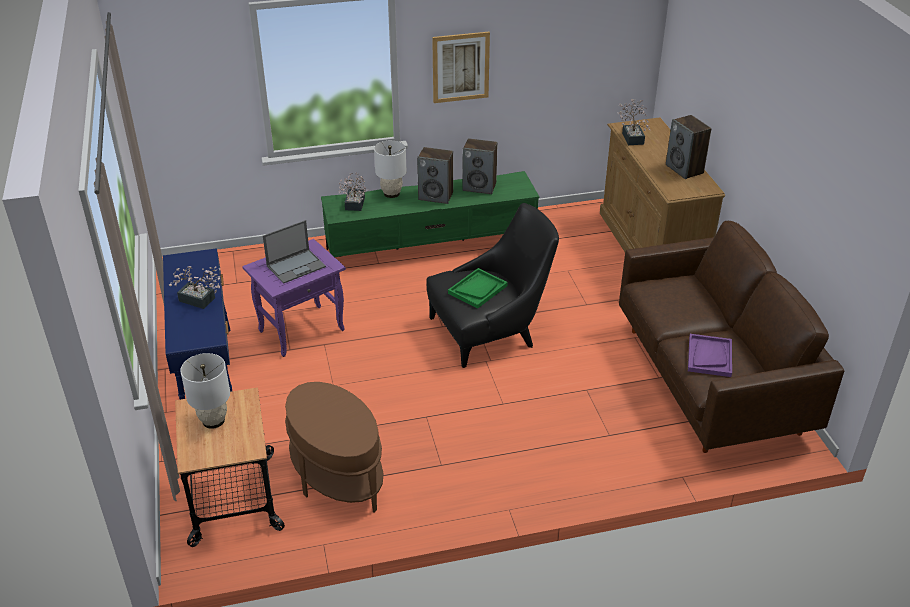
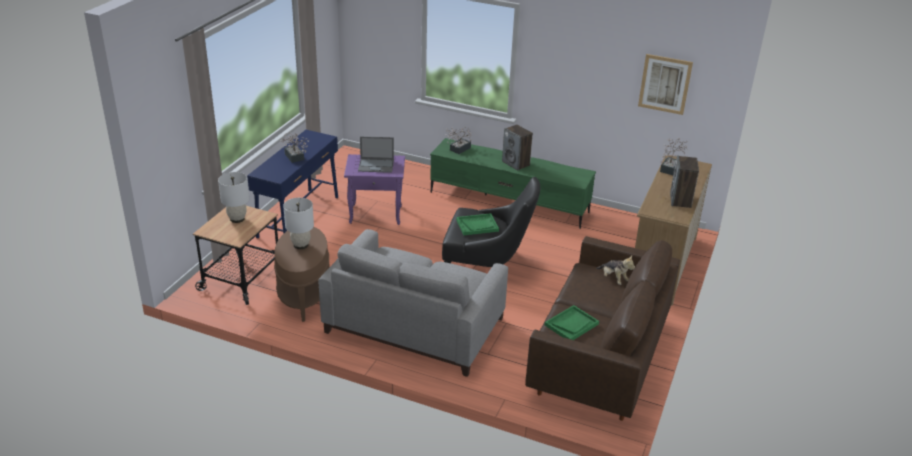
camera: 35 degrees right, 5 degrees down
(391, 193) = (489, 152): white table lamp -> white table lamp (300, 245)
(460, 67) = (561, 75): picture -> picture (665, 84)
(479, 187) = (552, 169): speaker -> none
(500, 443) = (415, 324): none -> grey sofa
(683, 285) = (614, 279): none -> plush toy
(709, 356) = (571, 324): purple tray -> green tray

